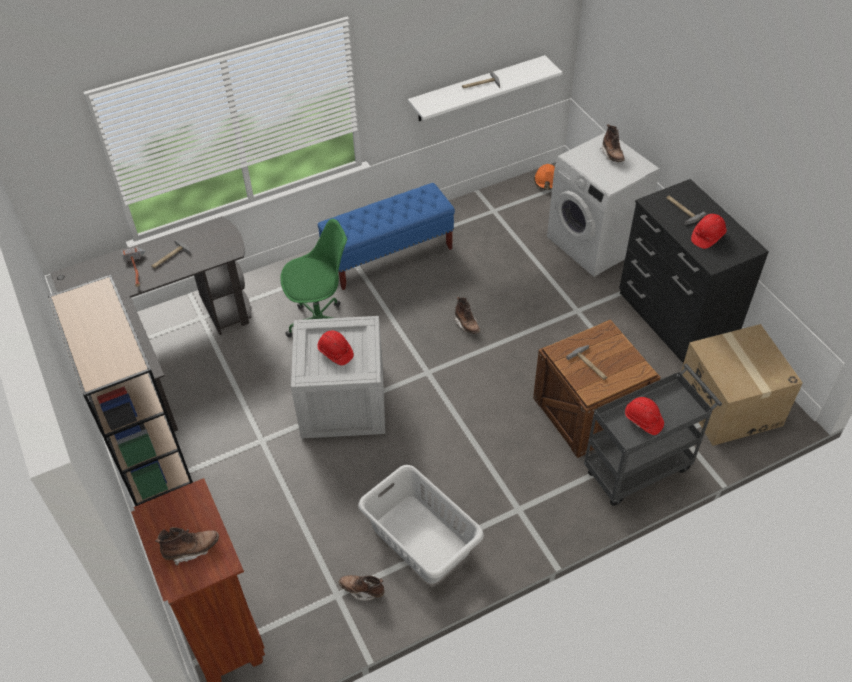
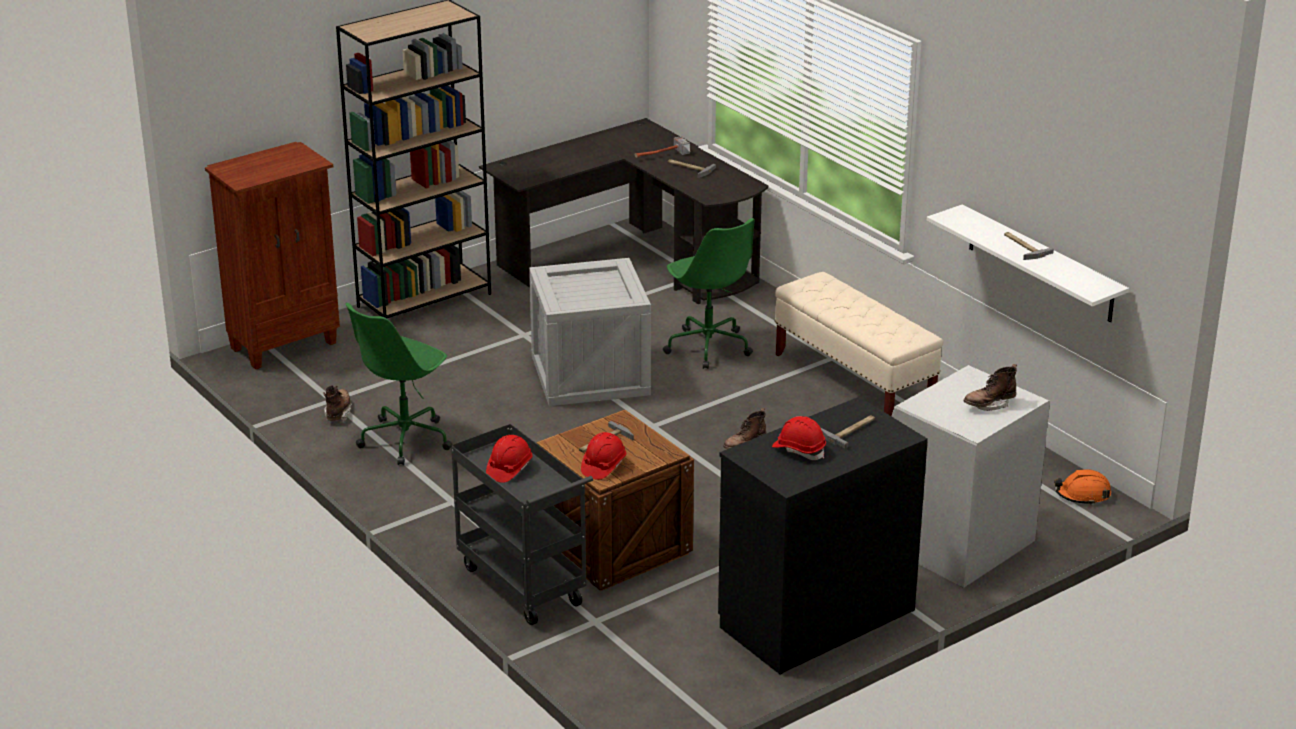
camera: 80 degrees right, 20 degrees down
(191, 549) = (256, 168): brown boot -> none
(335, 353) = (588, 289): red hard hat -> red hard hat (603, 466)
(389, 255) = (854, 380): blue bench -> beige bench
(420, 540) = (403, 441): grey laundry basket -> green office chair
(728, 405) = (656, 664): cardboard box -> none

